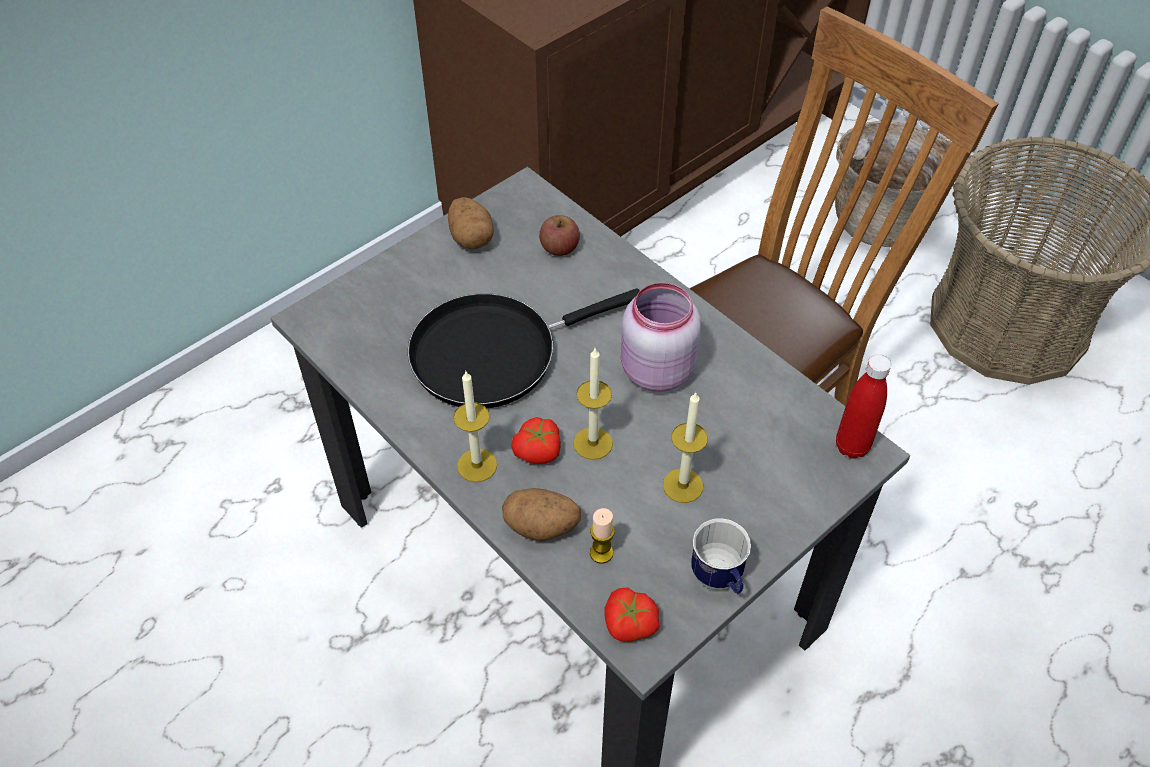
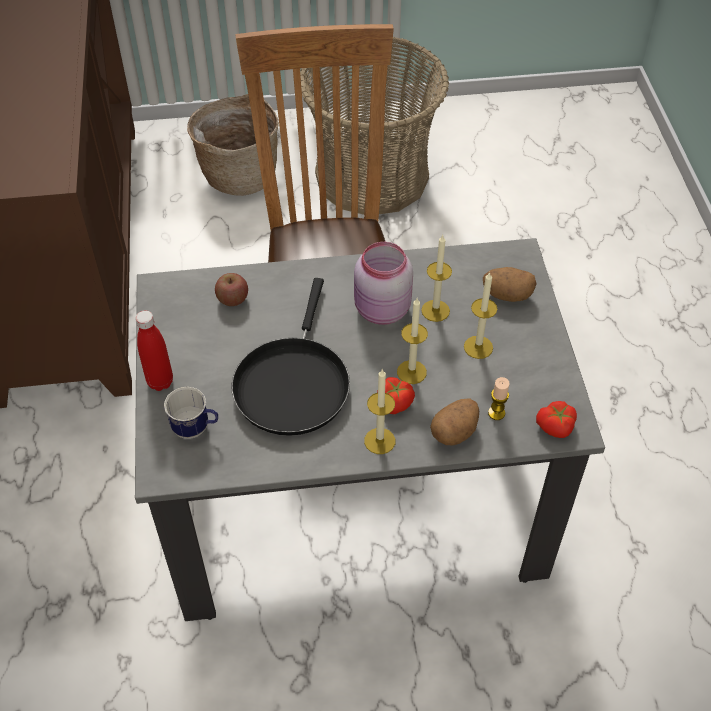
camera: 55 degrees left, 0 degrees up
(471, 237) = (174, 340): potato -> potato (507, 295)
(699, 418) = (435, 310): none -> candle
(719, 579) = (555, 368): mug -> mug (196, 428)
(852, 446) = (511, 257): red bottle -> red bottle (160, 382)

